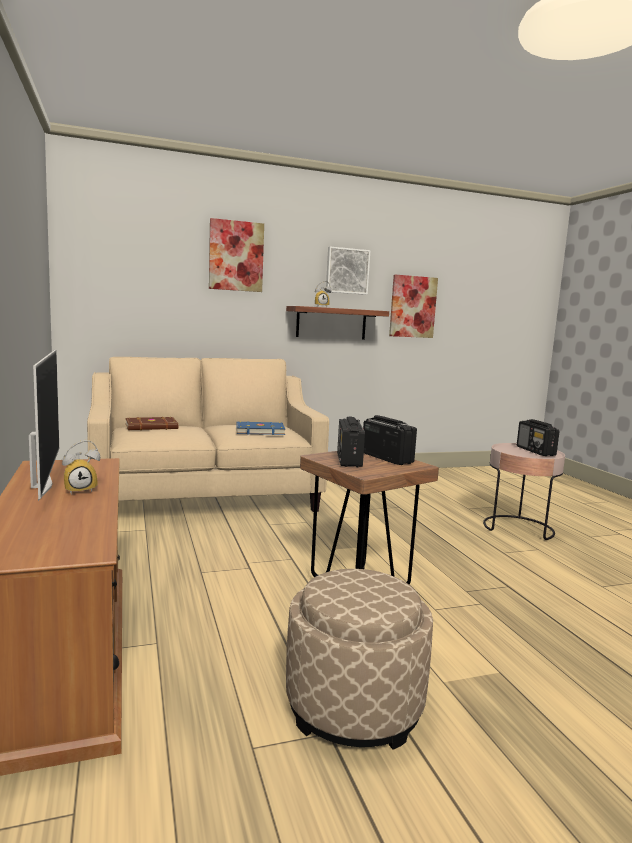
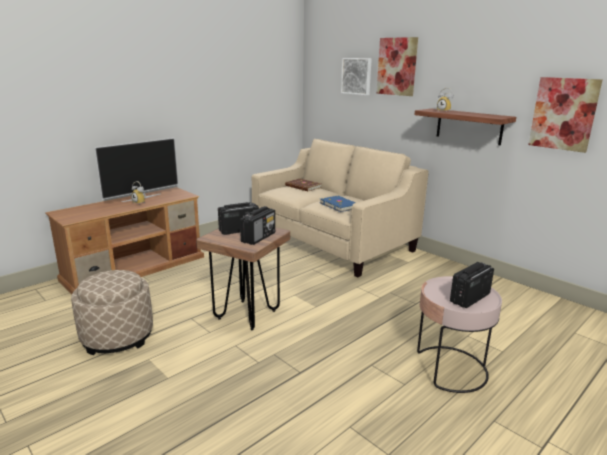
camera: 65 degrees right, 10 degrees up
(347, 271) = (488, 75): picture -> picture (357, 76)

